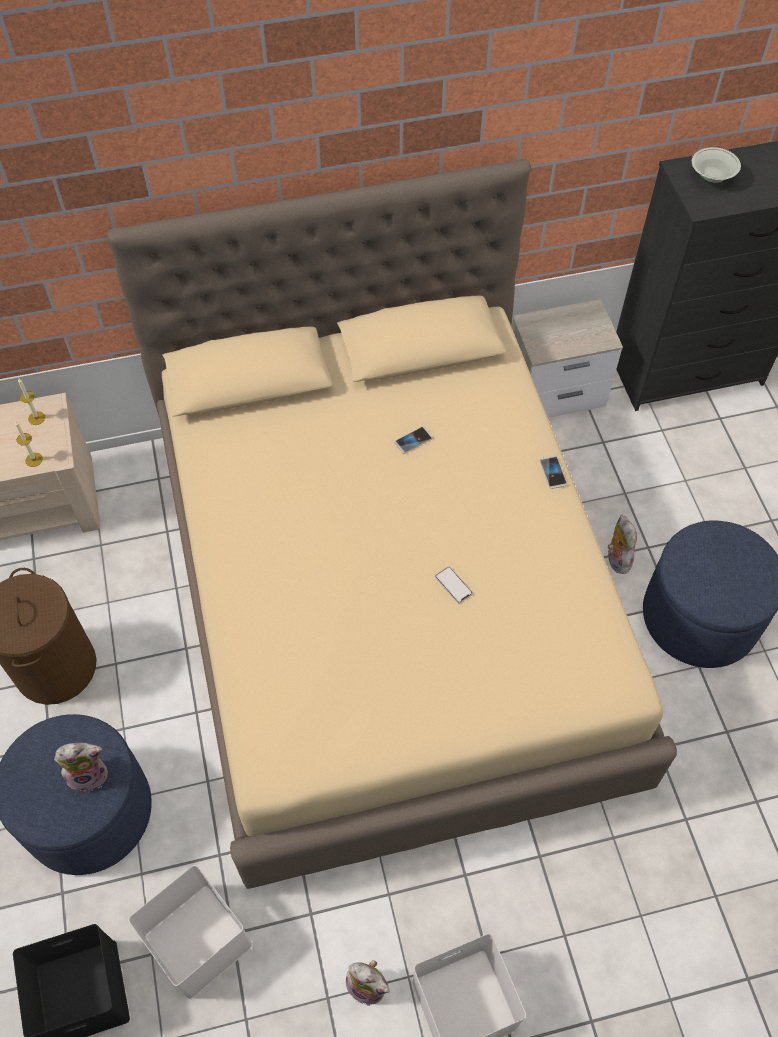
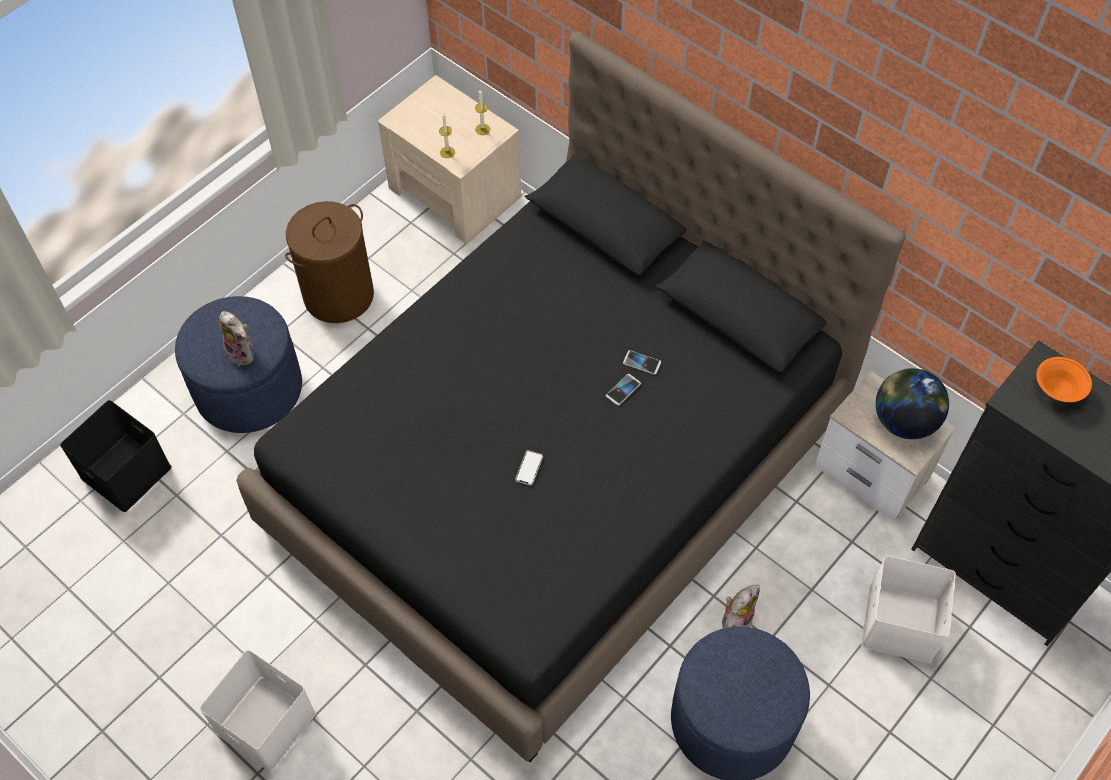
camera: 55 degrees right, 0 degrees up
(195, 940) = (202, 515): white storage box -> white storage box (898, 621)
(368, 985) = (239, 647): plush toy -> none
(389, 601) = (557, 471): beige bed -> black bed
(553, 472) = (694, 478): phone -> phone (623, 390)
(572, 324) = (904, 421): none -> globe
(711, 178) = (1057, 390): white bowl -> orange bowl

